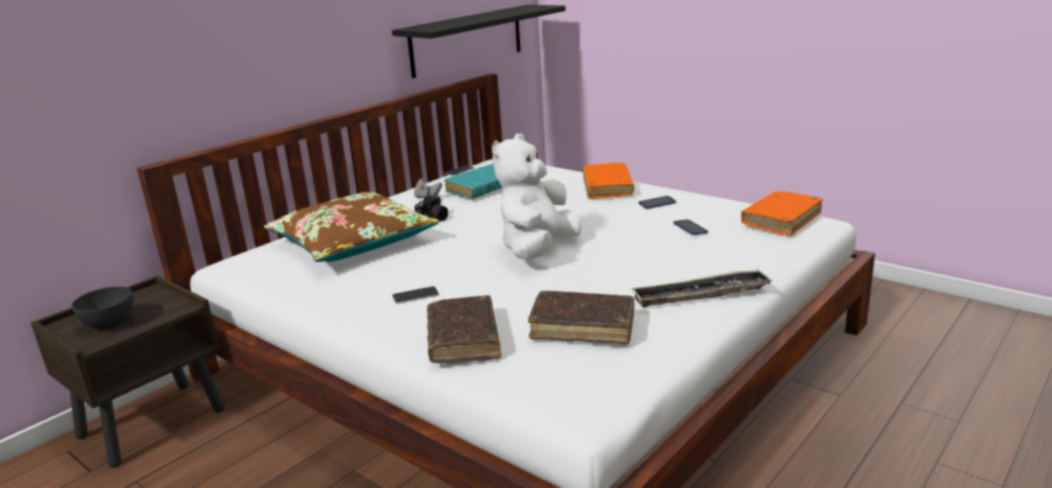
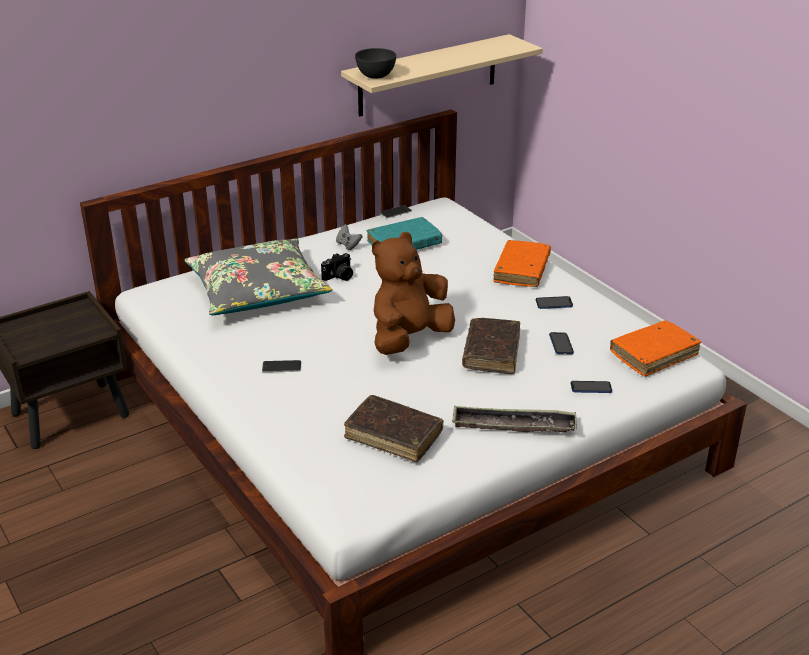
camera: 15 degrees right, 10 degrees up
(109, 324) = (42, 336): grey bowl -> grey bowl (376, 76)
(353, 243) = (257, 291): brown pillow -> grey pillow
(463, 339) = (296, 423): brown book -> brown book (491, 352)
(467, 40) = (428, 75): black shelf -> beige shelf
(538, 250) = (409, 339): white plush toy -> brown plush toy
(748, 253) = (591, 388): none -> phone

